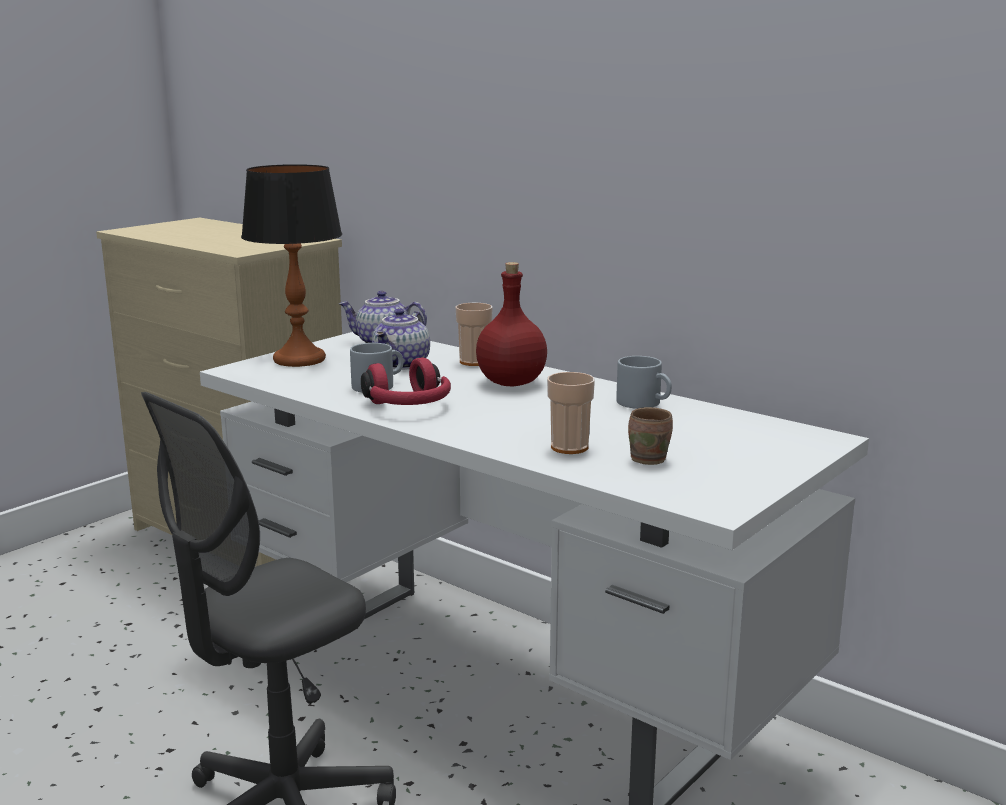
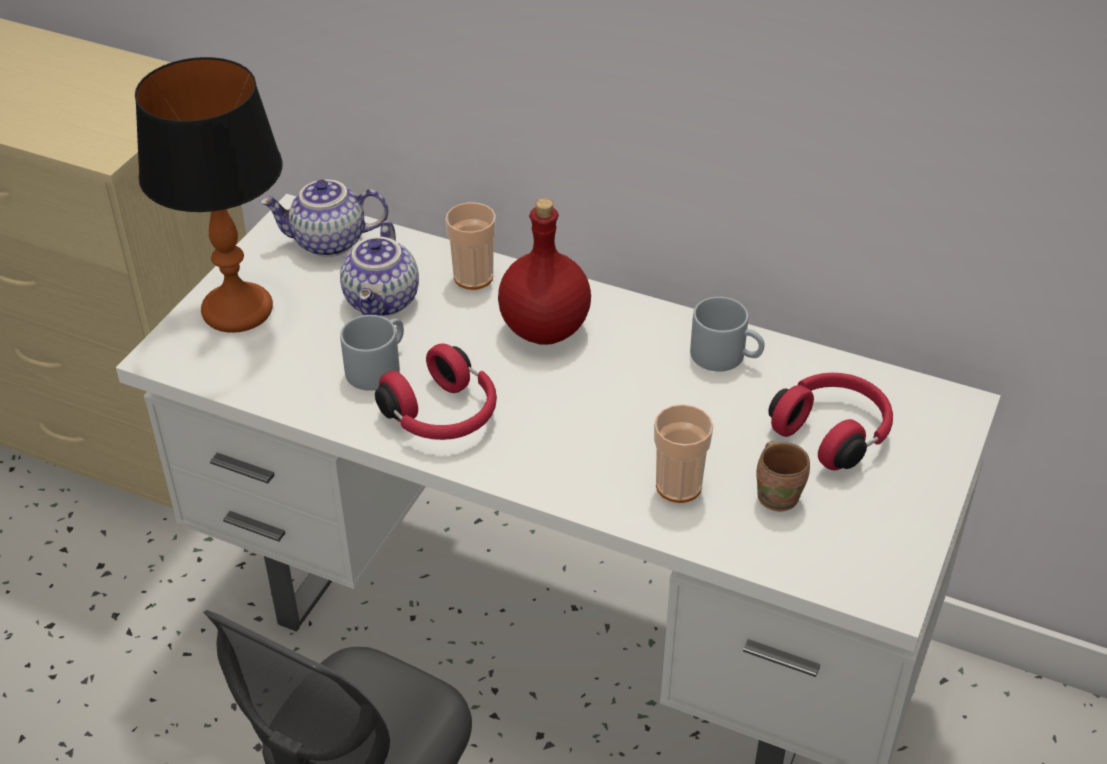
camera: 15 degrees left, 25 degrees up
(713, 439) = (833, 432): none -> red headphones

